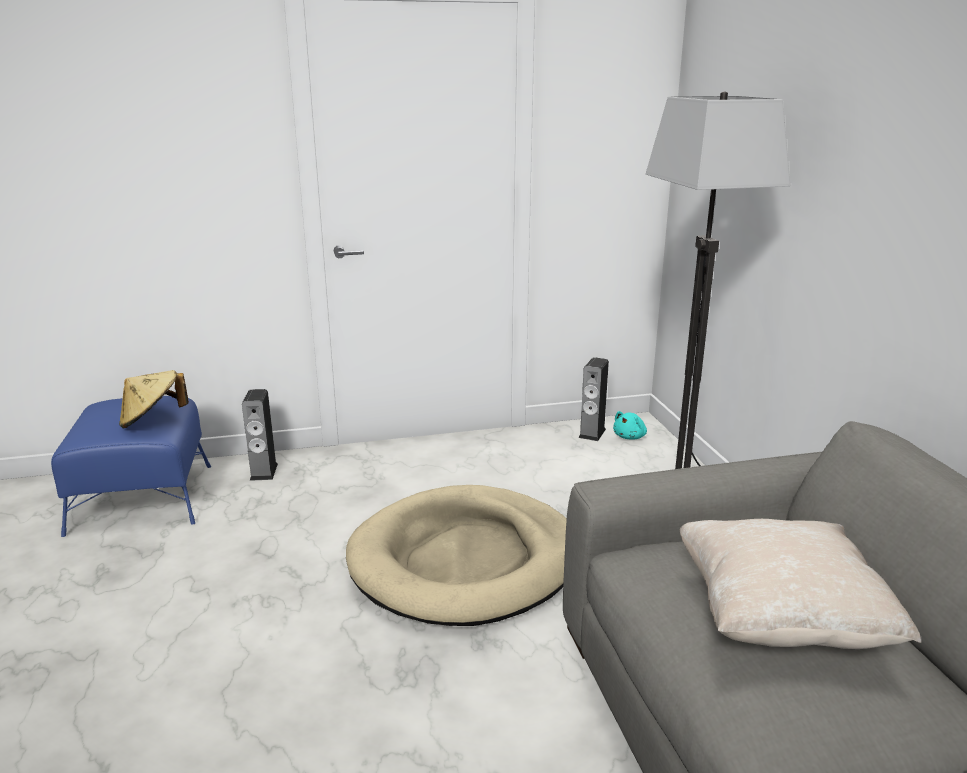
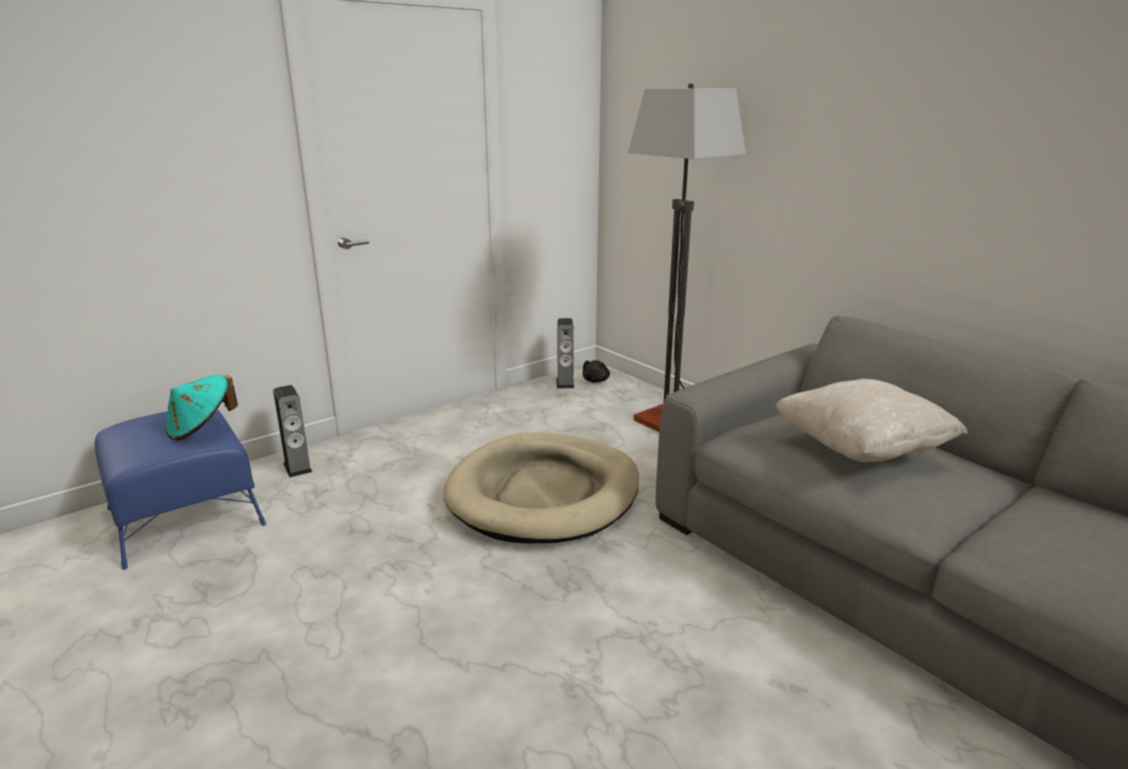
camera: 25 degrees left, 0 degrees up
(153, 420) = (202, 428): beige hat -> turquoise hat
(630, 437) = (596, 380): turquoise plush toy -> black plush toy

